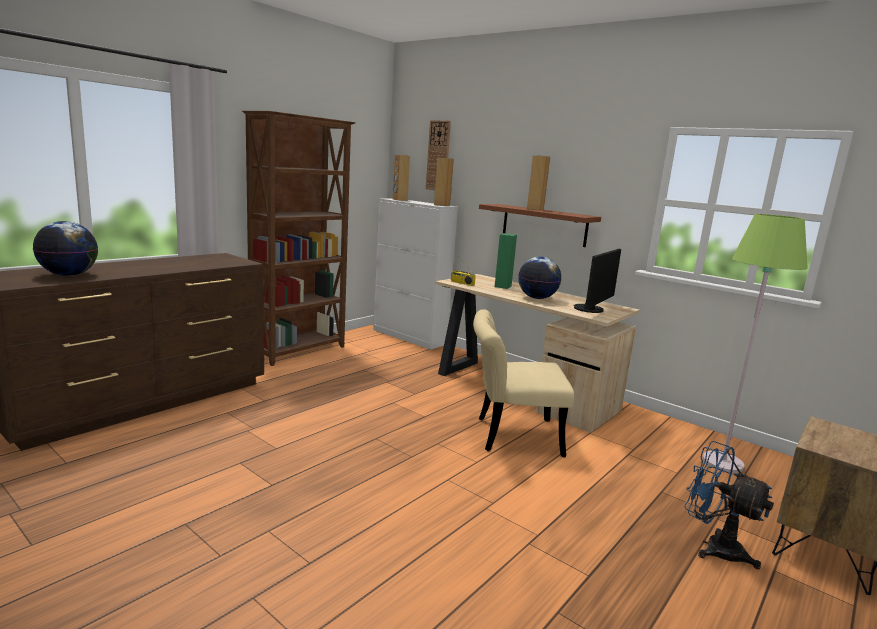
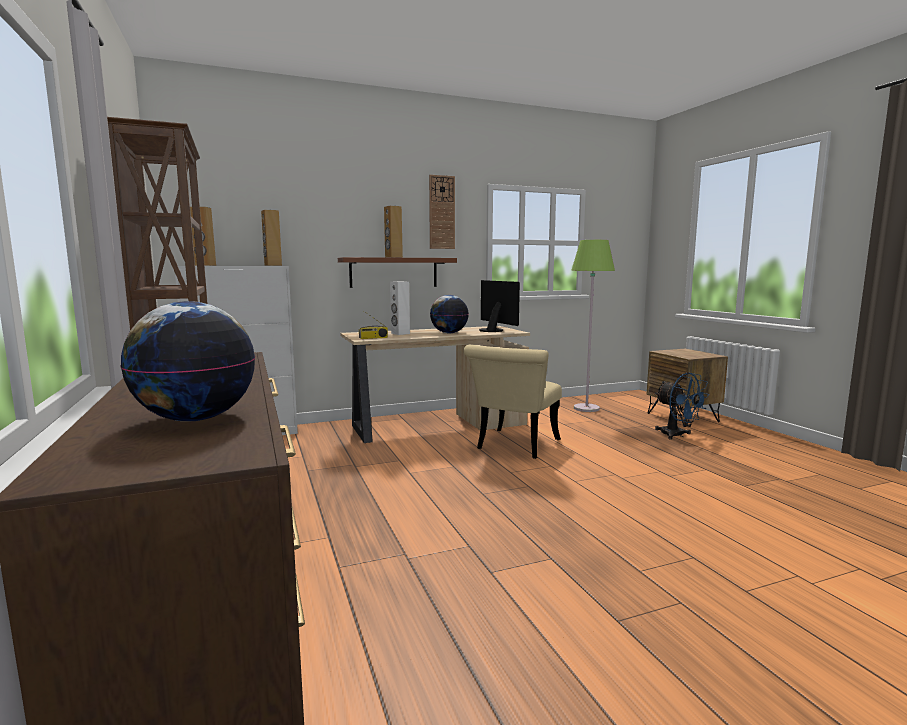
camera: 60 degrees left, 5 degrees down
(438, 156) = (244, 209): wall clock -> wall clock (442, 212)
(502, 286) = (400, 333): green speaker -> white speaker
(713, 547) = (677, 435): blue fan -> blue fan turned 105 degrees counterclockwise

